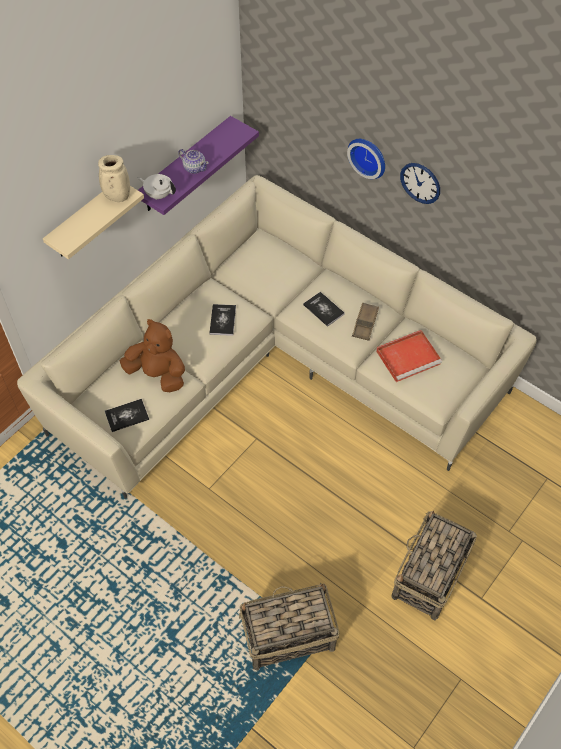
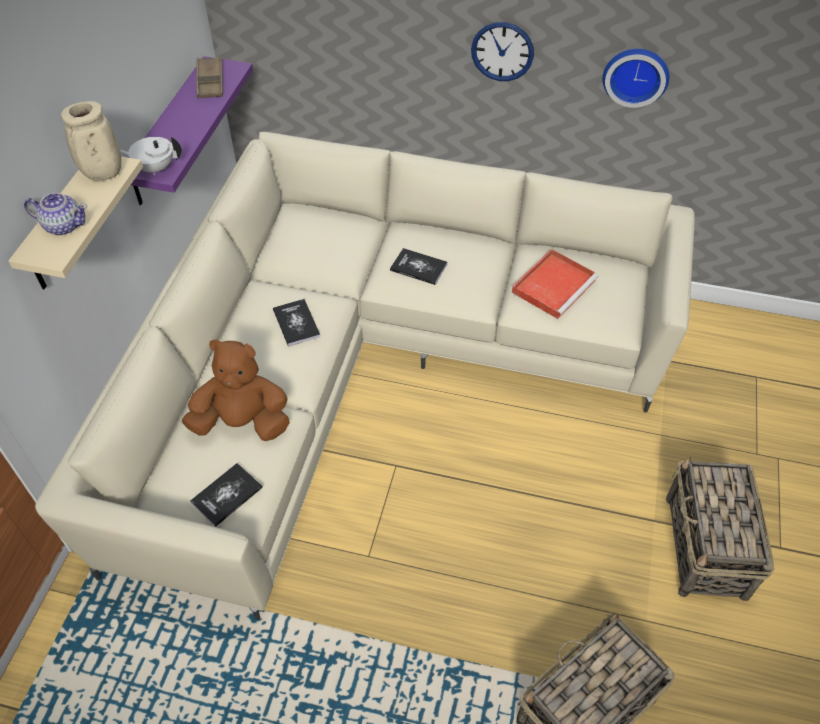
camera: 25 degrees left, 5 degrees down
(194, 168) = (188, 124): teapot -> teapot (63, 225)
(365, 323) = (478, 266): brown tray -> brown tray (210, 82)
(368, 156) = (419, 42): wall clock -> wall clock (636, 75)

